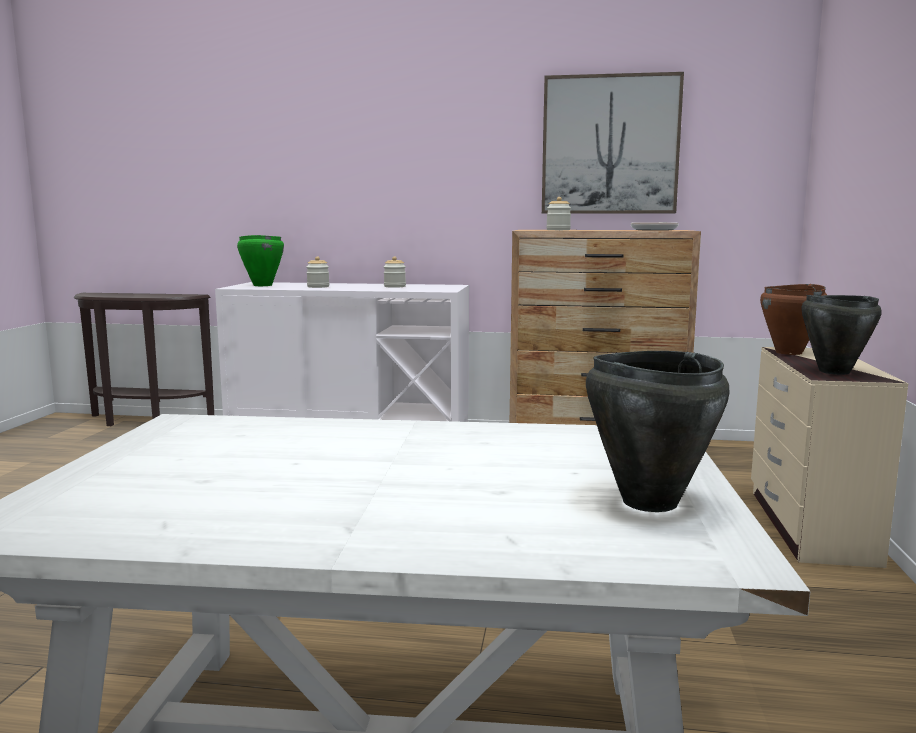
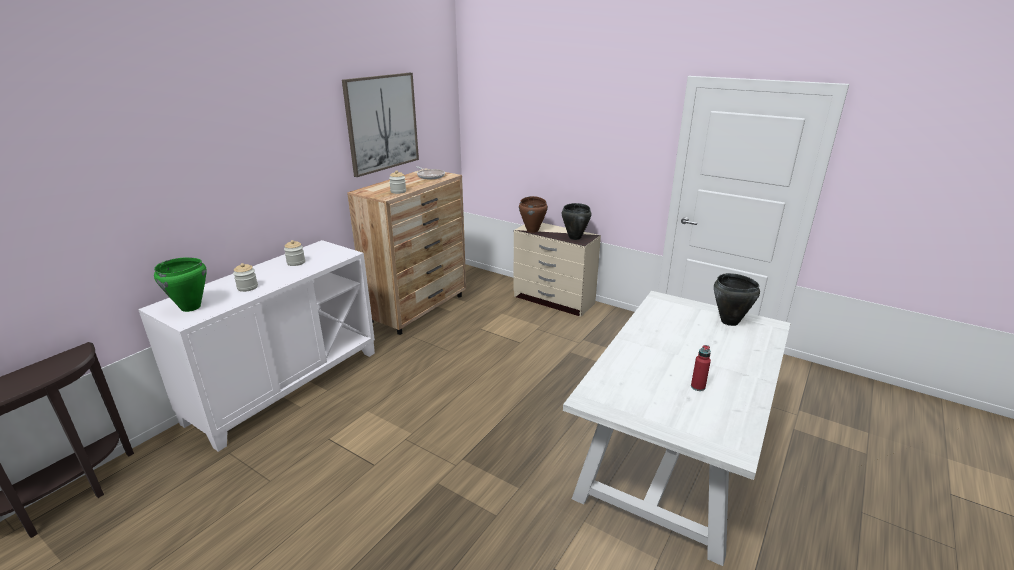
camera: 65 degrees left, 15 degrees up
(257, 485) = (698, 387): none -> red bottle

